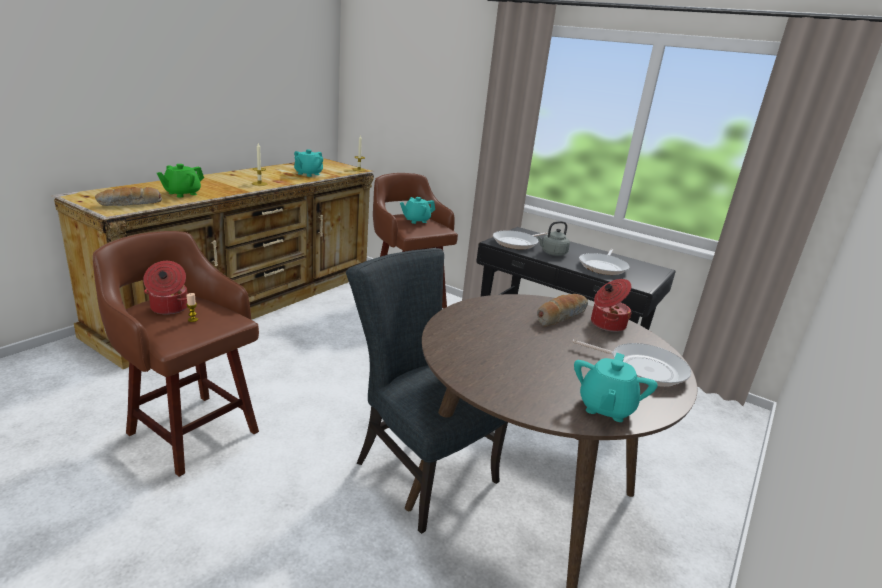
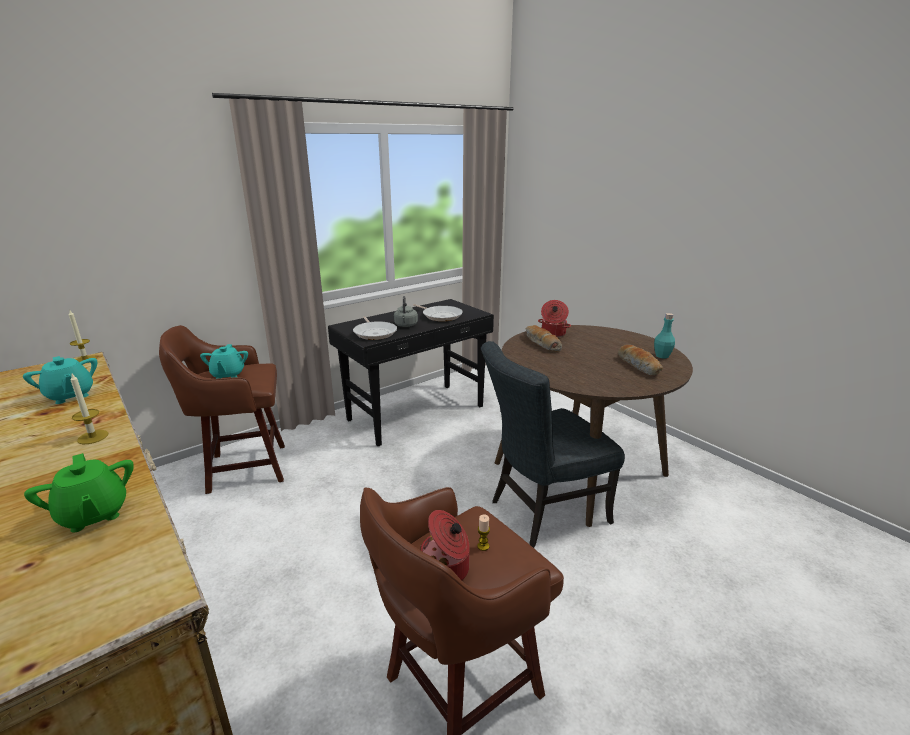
camera: 70 degrees left, 0 degrees up
(130, 204) = (127, 575): bread -> bread (639, 366)
(605, 408) = (662, 356): turquoise teapot -> turquoise bottle
(643, 368) = (612, 337): frying pan -> none

